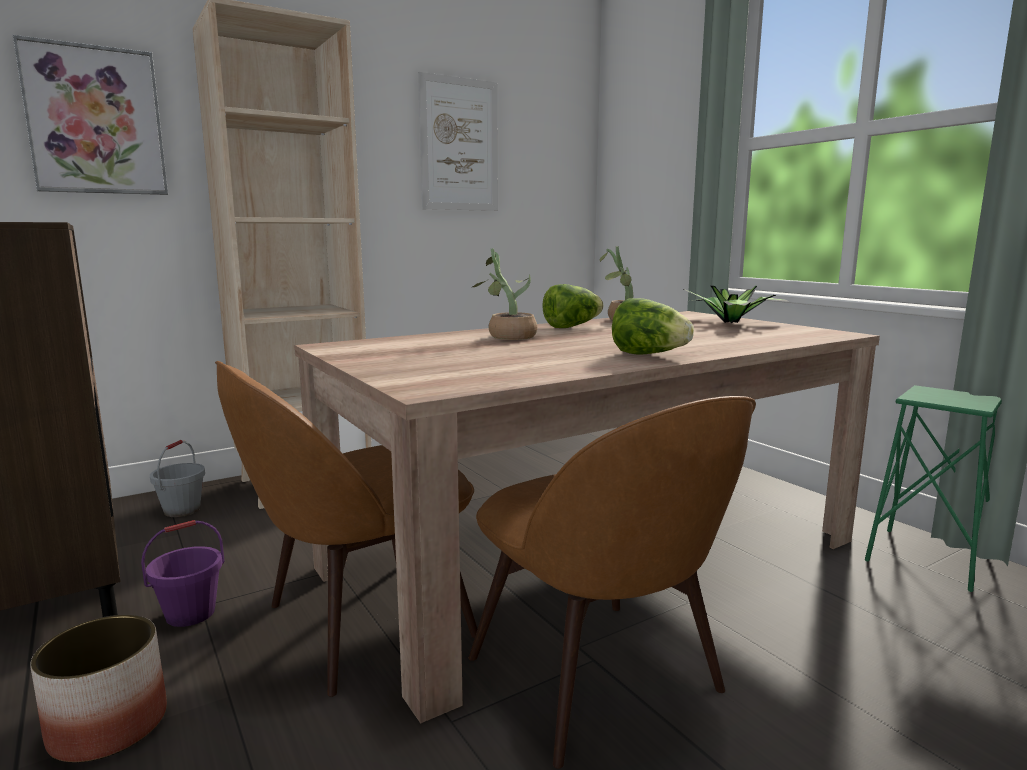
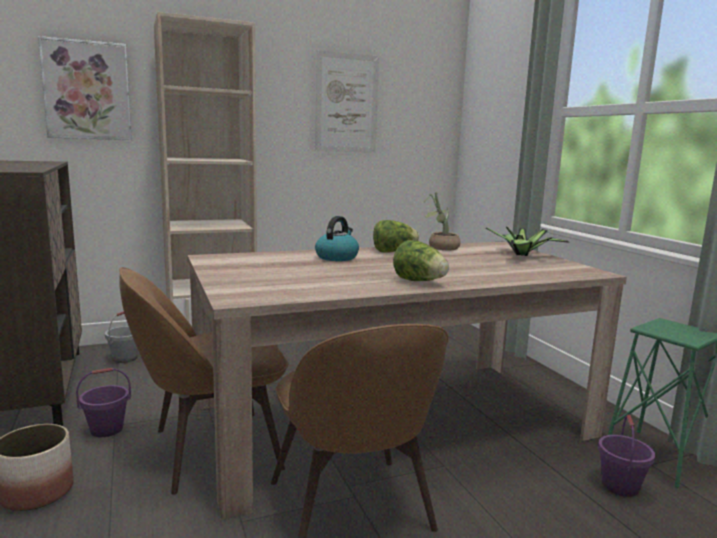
camera: 10 degrees right, 0 degrees up
(507, 336) = (337, 257): potted plant -> kettle
(909, 599) = (620, 486): none -> purple bucket

